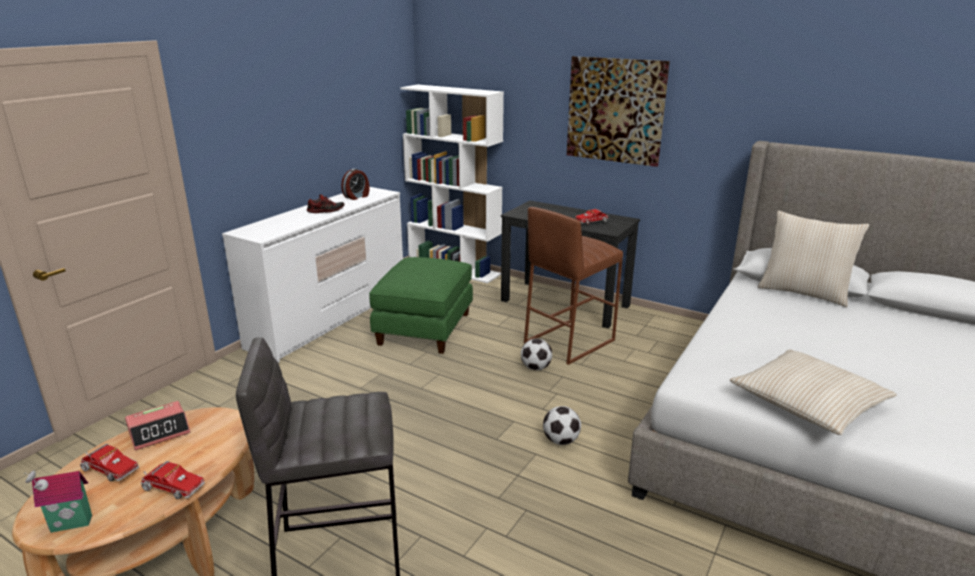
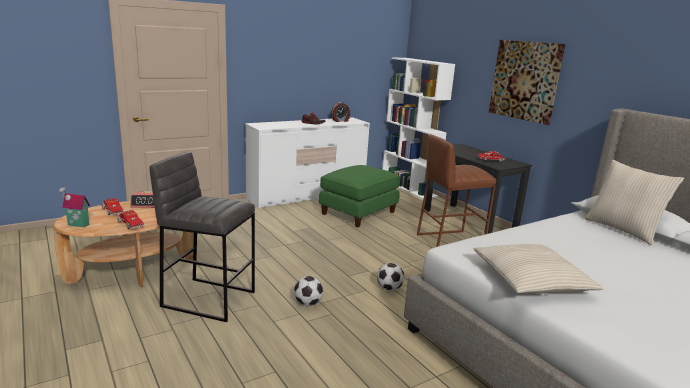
camera: 25 degrees right, 5 degrees down
(535, 368) = (411, 249): football -> football (308, 303)

